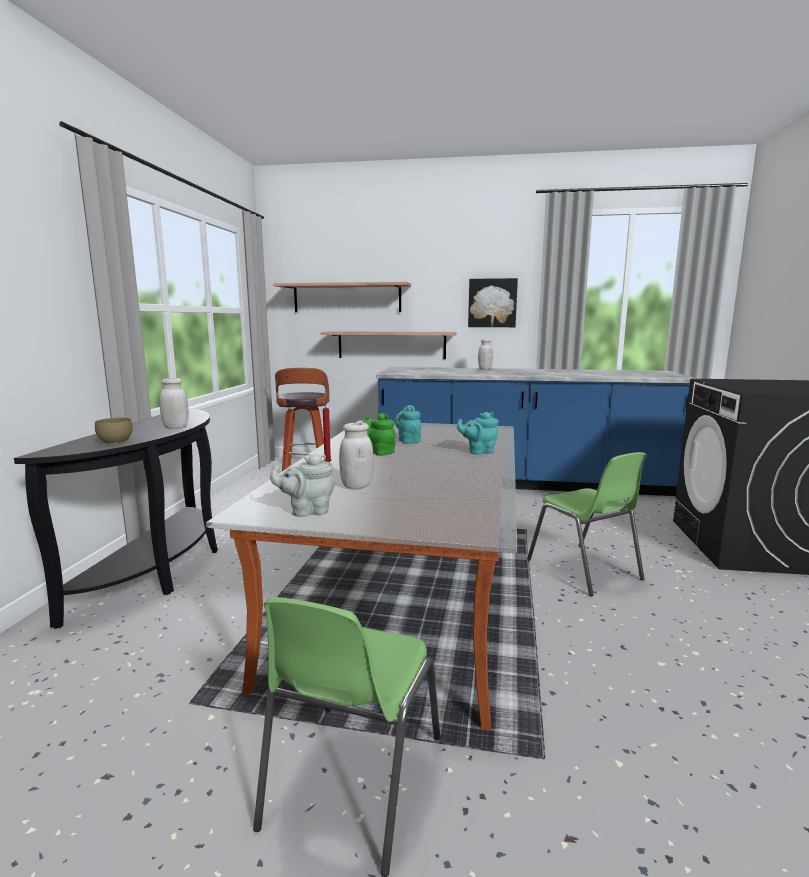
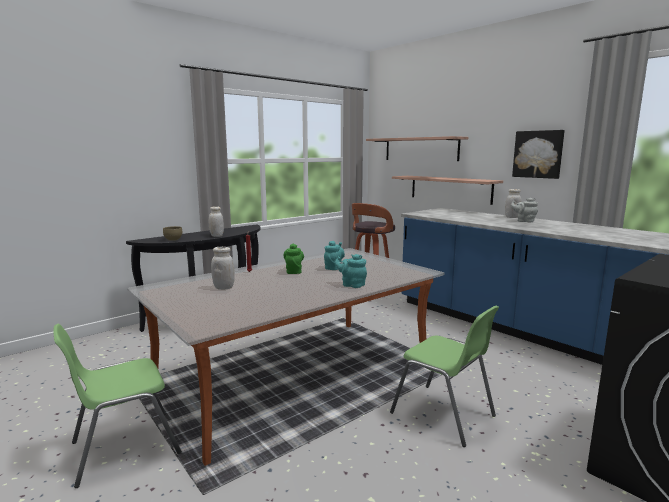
camera: 40 degrees right, 0 degrees up
(307, 511) = (168, 294): grey teapot -> grey teapot (524, 221)
(584, 570) = (444, 415): green chair -> green chair turned 60 degrees counterclockwise

